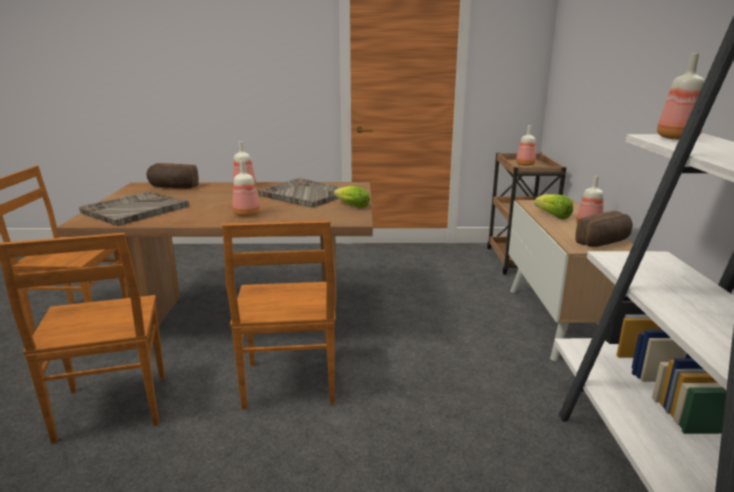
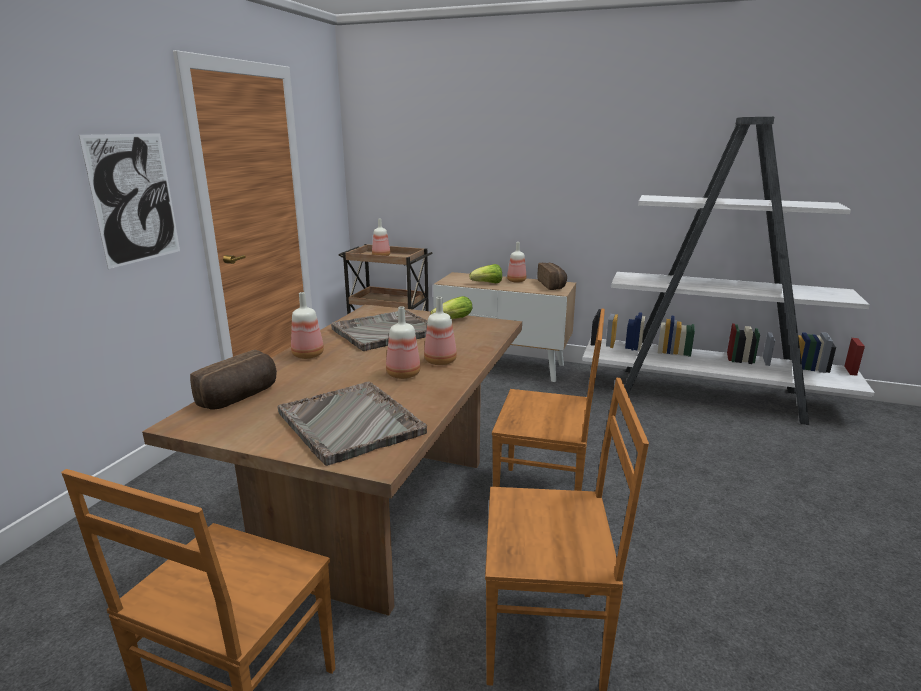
camera: 70 degrees left, 0 degrees up
(286, 75) = (134, 199): none -> picture
(675, 138) = (658, 198): bottle -> bottle (402, 375)

